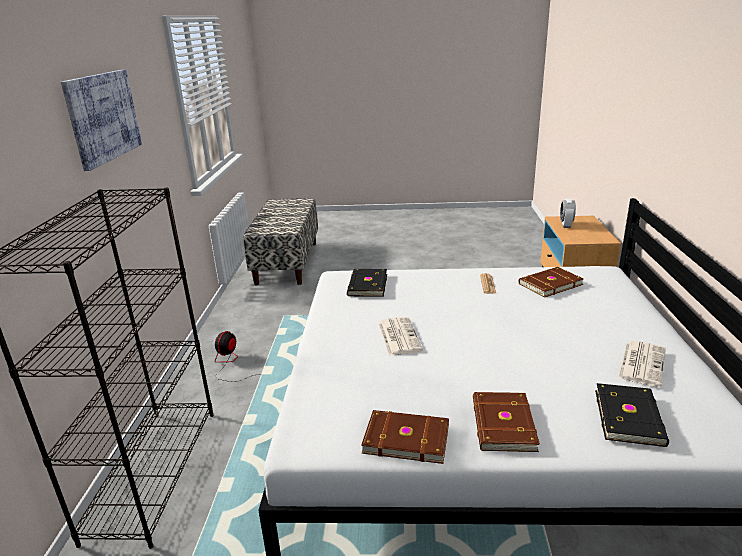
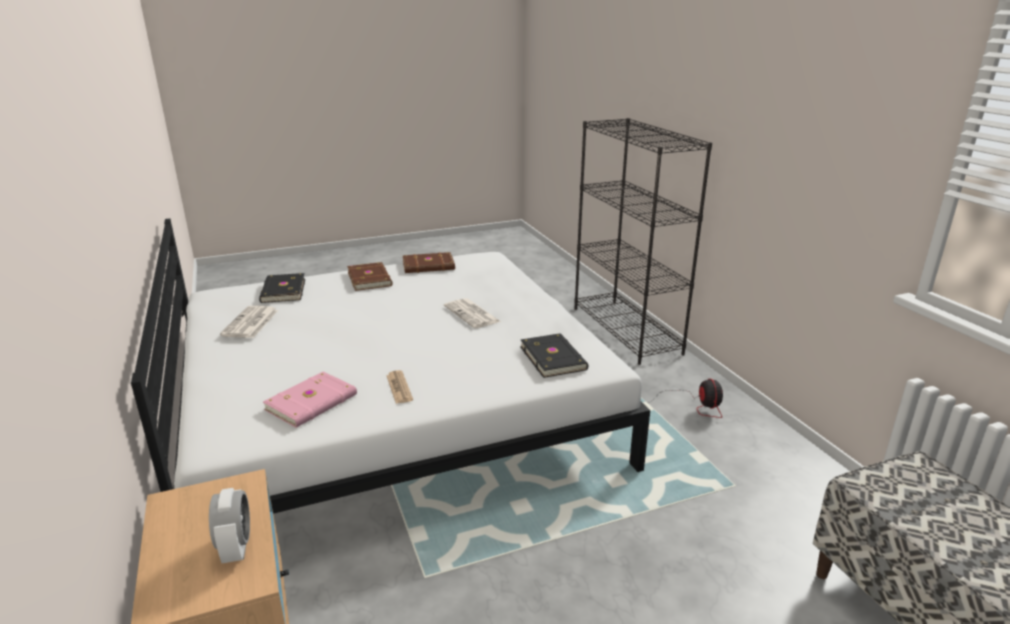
camera: 155 degrees right, 0 degrees up
(103, 117) = (766, 94): picture -> none
(549, 284) = (312, 403): brown book -> pink book

